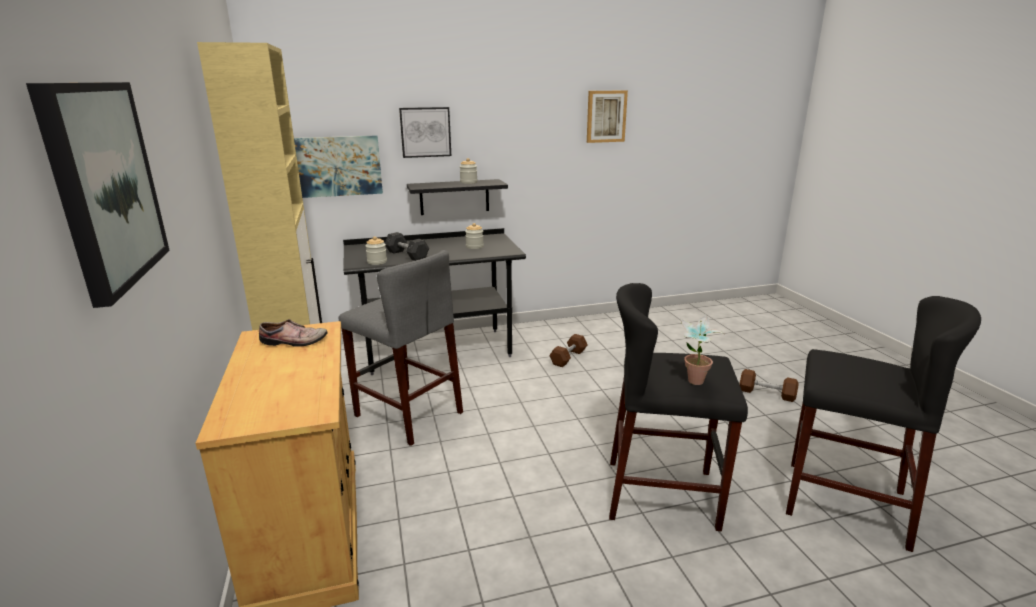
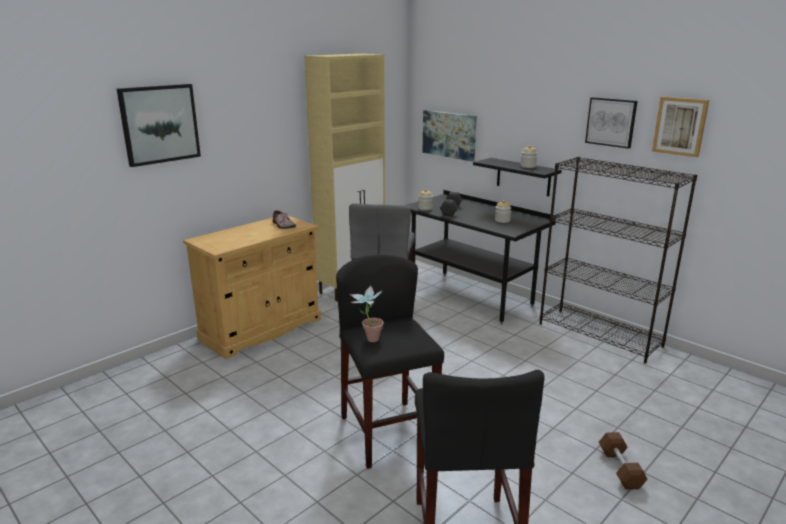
camera: 60 degrees right, 0 degrees up
(425, 132) = (509, 118): picture -> picture (611, 122)
(568, 357) = (535, 347): brown dumbbell -> none
(576, 326) = (600, 335): none -> black bookcase

